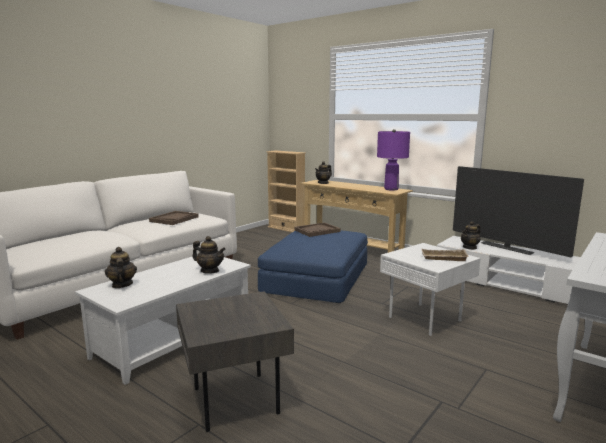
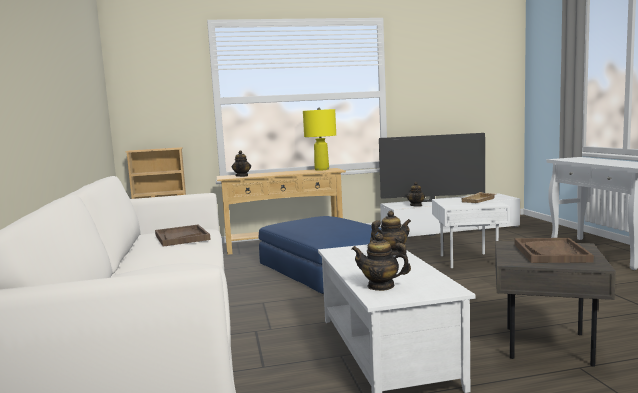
camera: 50 degrees left, 5 degrees down
(317, 231) = (306, 220): brown tray -> brown tray (551, 253)
(391, 189) = (321, 169): purple table lamp -> yellow table lamp

